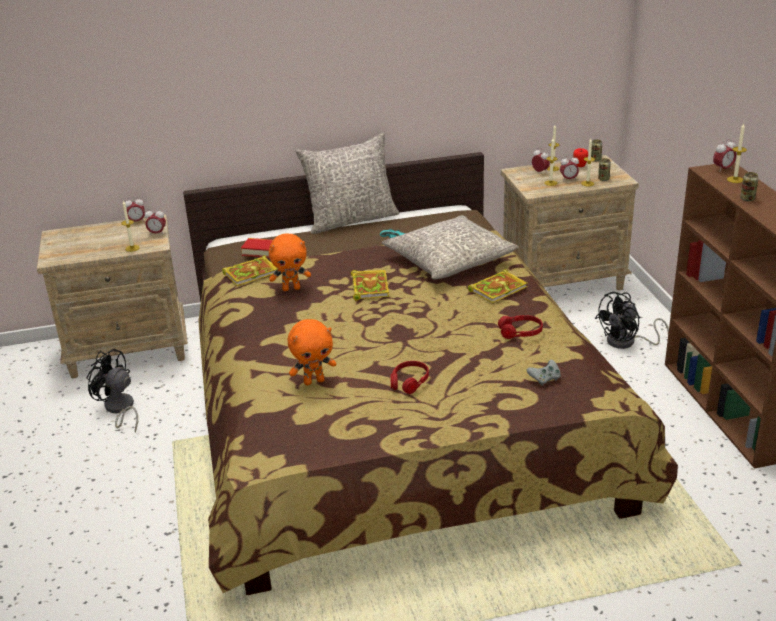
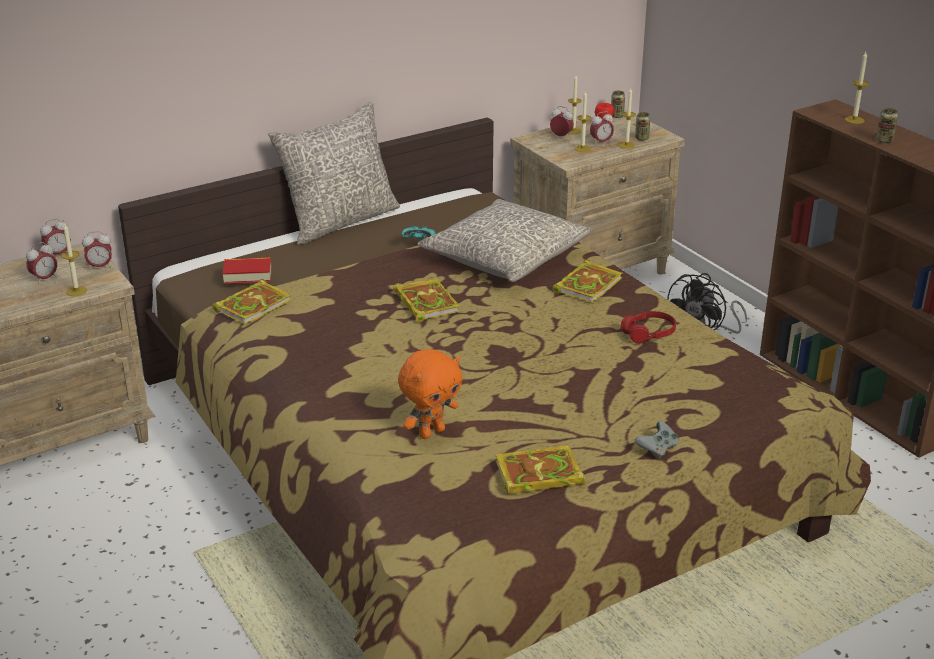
camera: 20 degrees left, 0 degrees up
(119, 409) = (90, 523): black fan -> none
(291, 288) = (322, 318): orange plush toy -> none
(368, 424) = (537, 475): none -> book
(409, 382) = (554, 414): red headphones -> none
(544, 379) = (712, 385): grey game controller -> grey game controller (657, 449)
(723, 169) = (832, 109): alarm clock -> alarm clock (44, 279)

